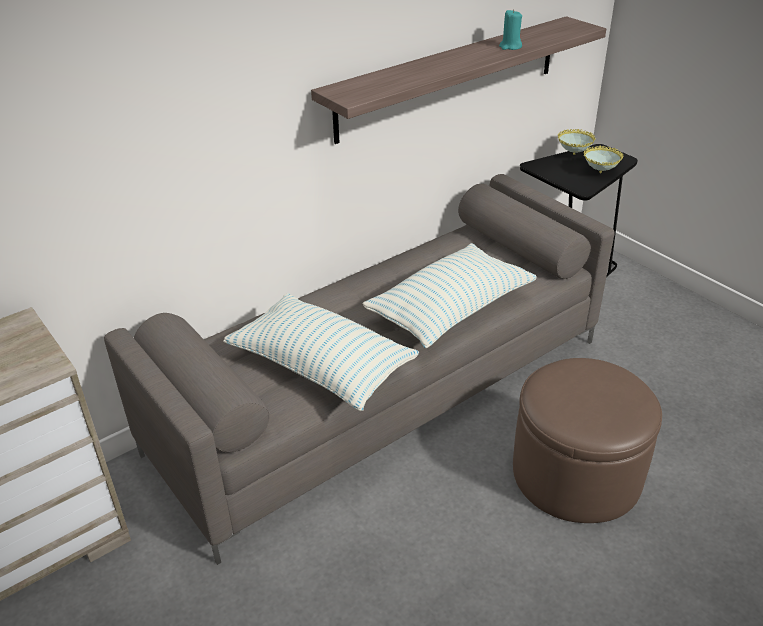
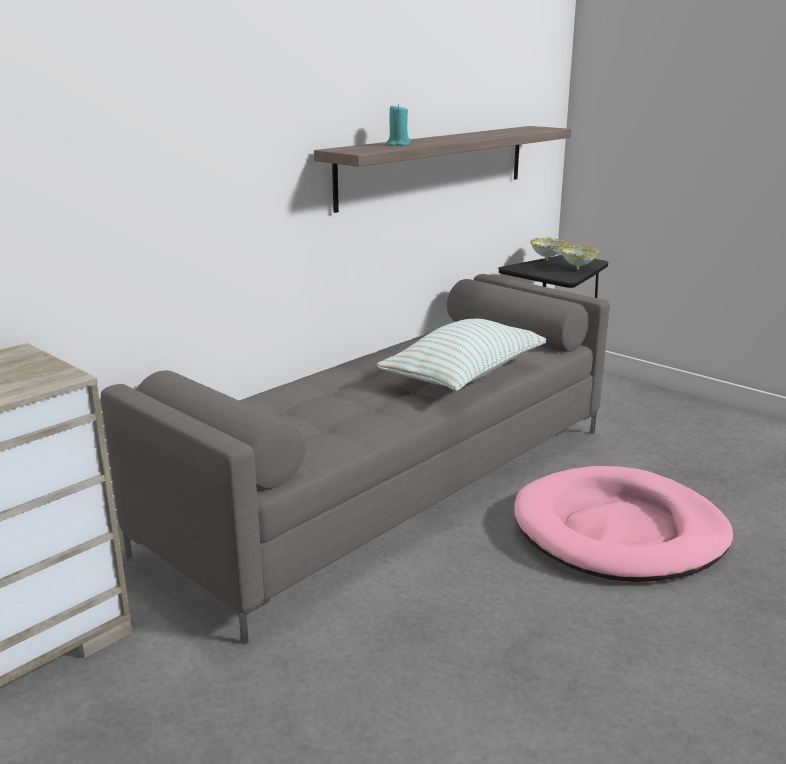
camera: 10 degrees left, 15 degrees down
(321, 367) = (344, 421): pillow -> none
(510, 47) = (491, 134): turquoise candle -> turquoise candle (398, 144)
(576, 473) = (619, 531): brown ottoman -> pink dog bed

